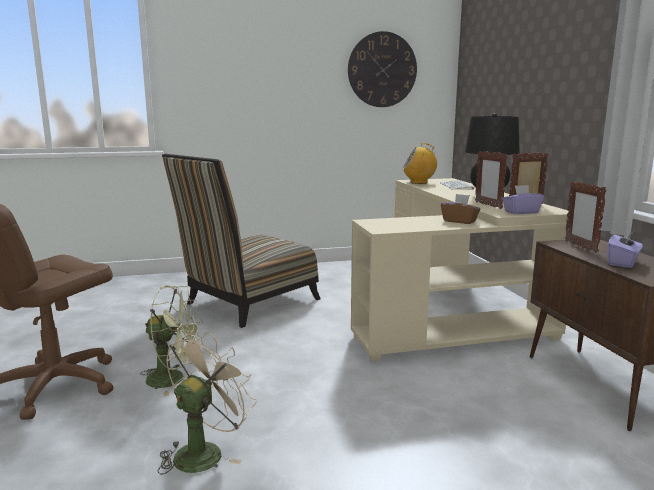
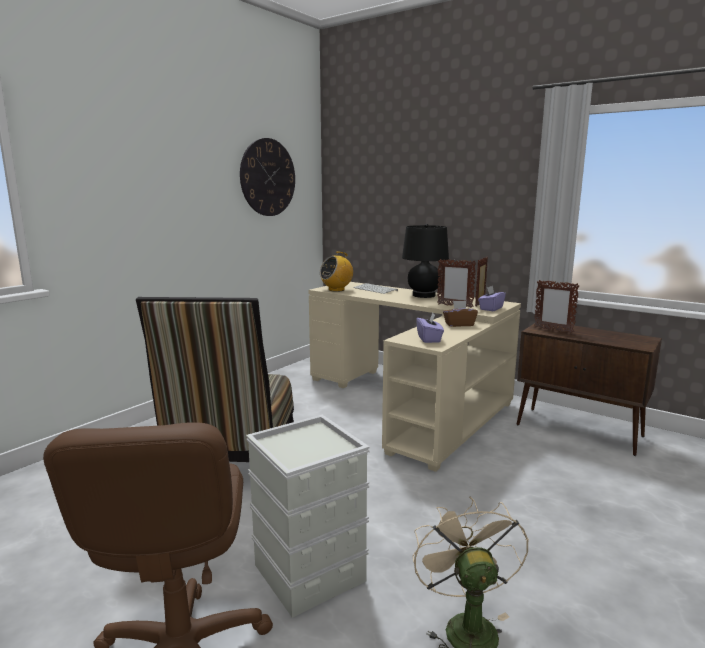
camera: 40 degrees left, 0 degrees up
(174, 379) = (308, 572): green fan -> grey storage box
(623, 263) = (601, 337): purple tissue box -> purple tissue box (429, 339)

